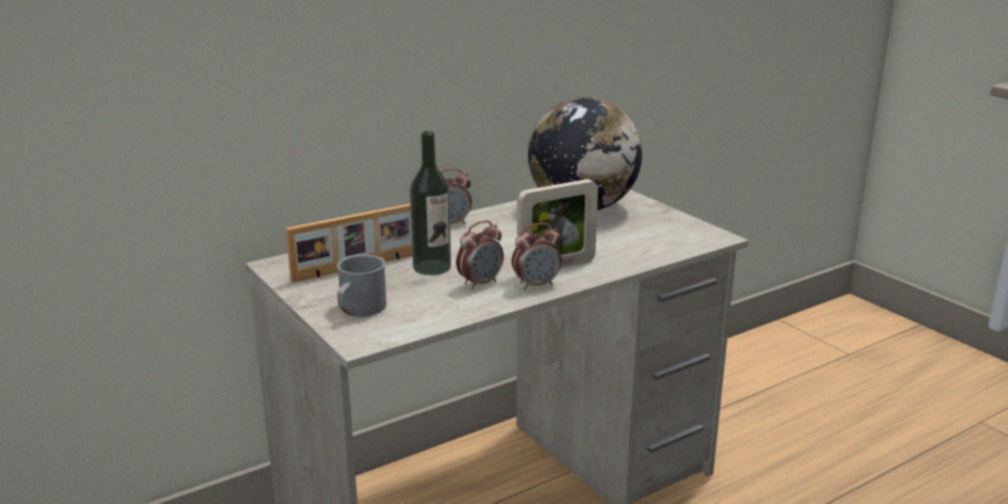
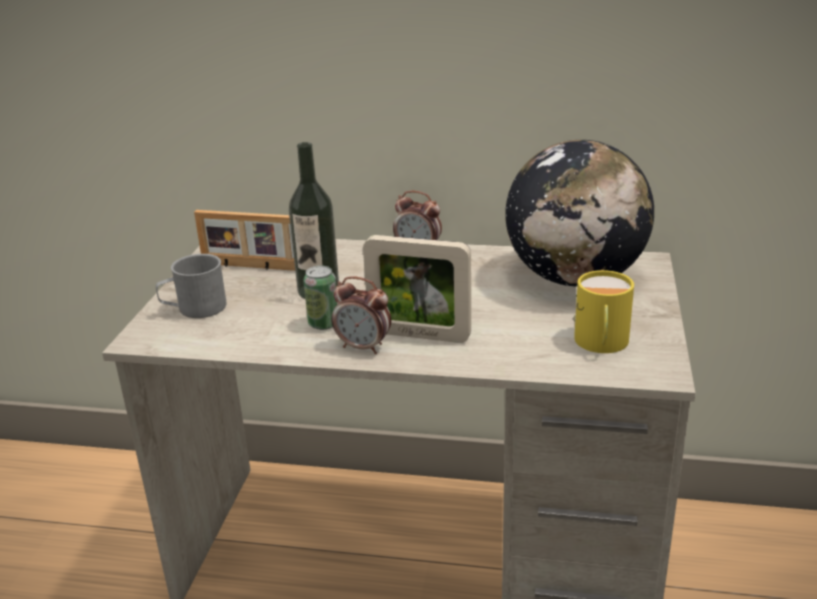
camera: 45 degrees right, 5 degrees up
(480, 283) = (323, 324): alarm clock -> can
(662, 234) = (600, 342): none -> yellow mug

